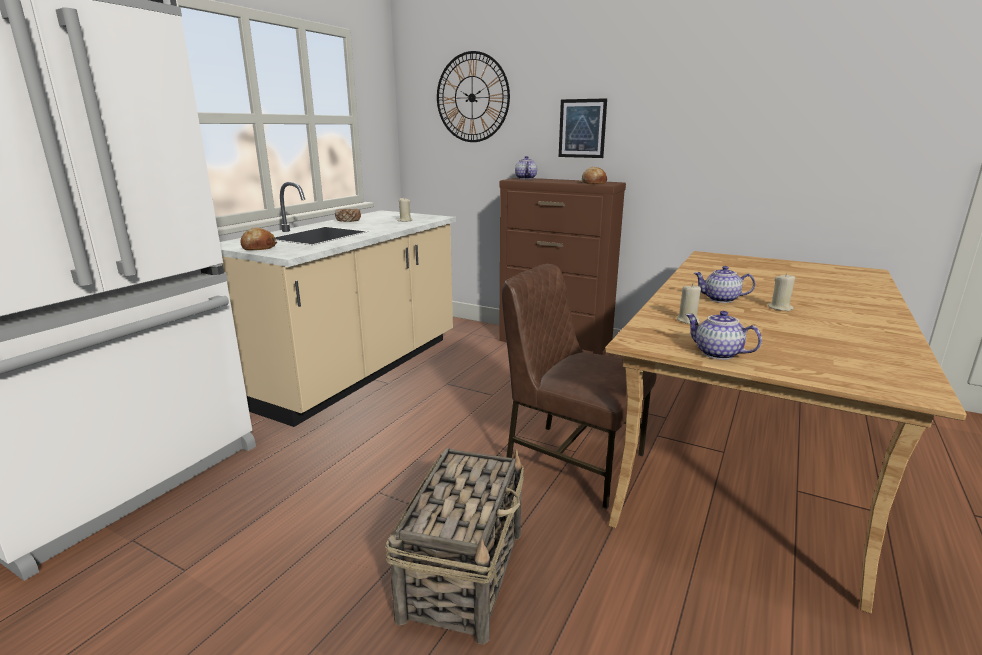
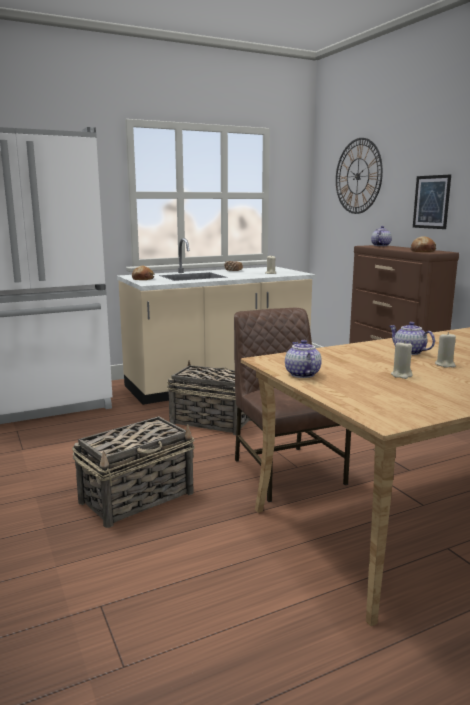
camera: 35 degrees right, 5 degrees down
(413, 424) = (211, 421): none -> basket
(688, 320) = (339, 357): beige candle -> beige candle (401, 375)

